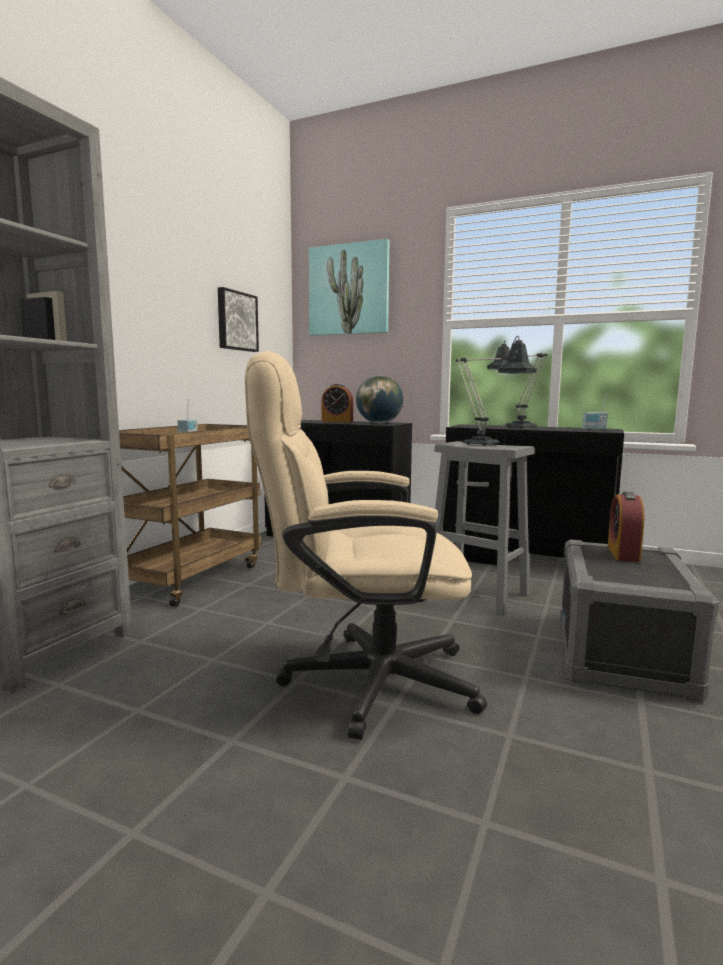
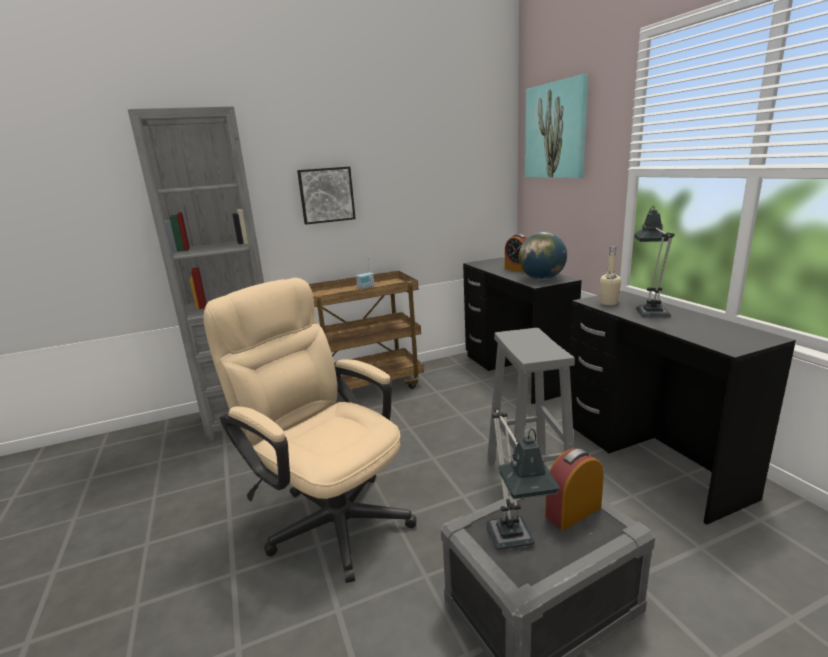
camera: 45 degrees right, 10 degrees up
(236, 321) = (437, 179): picture -> picture (326, 195)
(476, 426) = (608, 303): none -> beige bottle
(488, 445) = (537, 344): table lamp -> table lamp (513, 543)
(594, 429) = (729, 337): radio -> none

